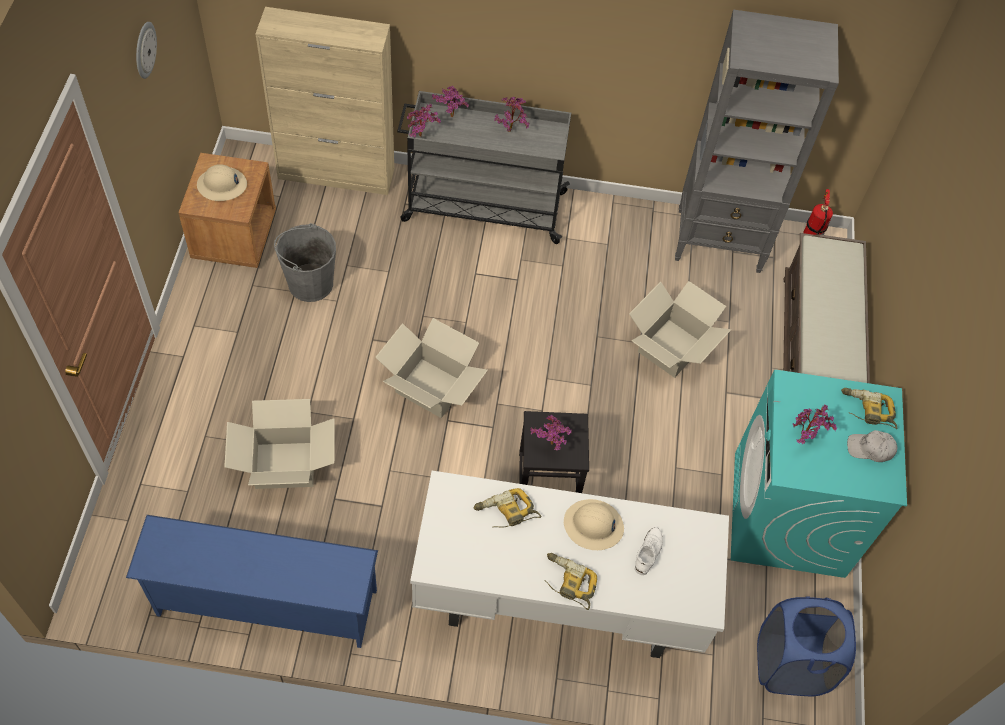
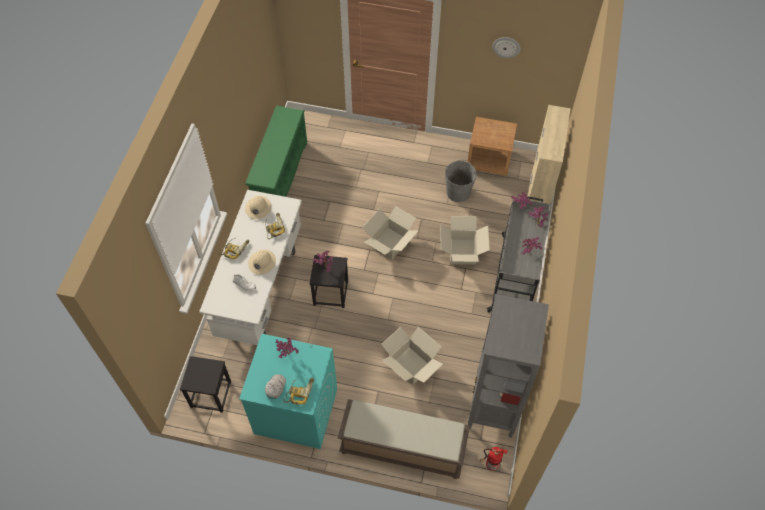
camera: 100 degrees right, 0 degrees up
(222, 185) = (494, 132): beige hard hat -> beige hard hat (258, 208)
(264, 604) = (280, 175): blue shoe rack -> green shoe rack
(285, 466) = (349, 182): cardboard box -> cardboard box (462, 252)
(789, 665) = (210, 394): blue laundry basket -> black stool

